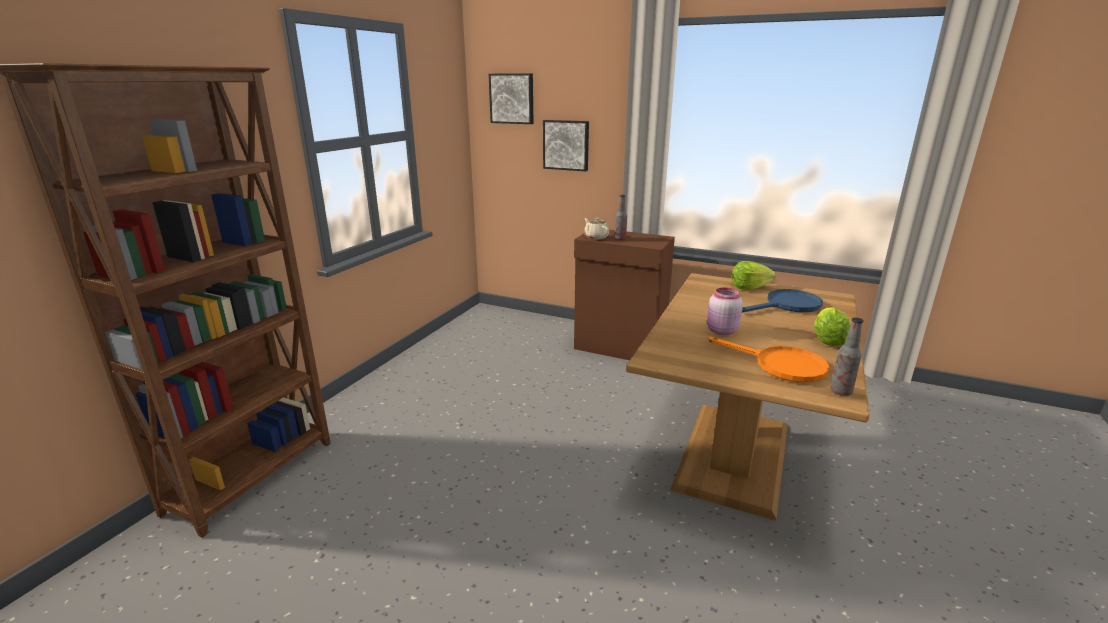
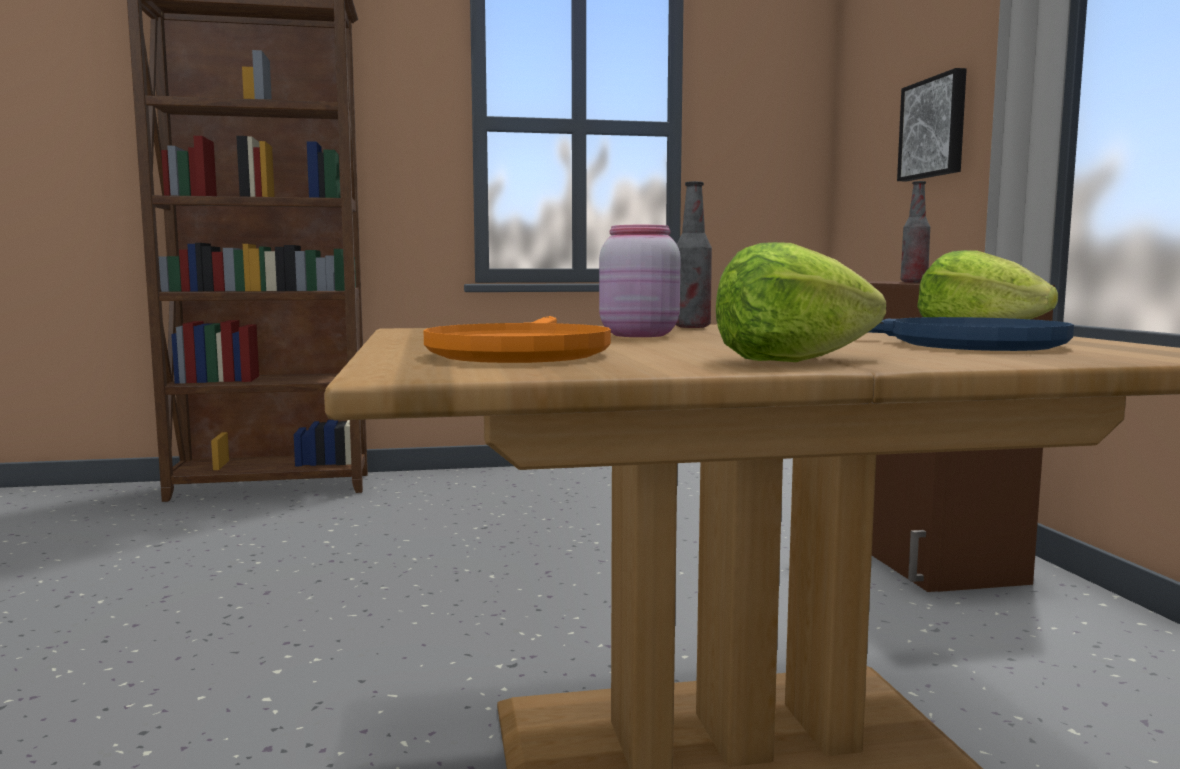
camera: 55 degrees right, 15 degrees down
(512, 98) = (877, 66): picture -> none
(596, 237) = (878, 281): beige teapot -> none
(840, 392) = (436, 371): bottle -> bottle (692, 327)

